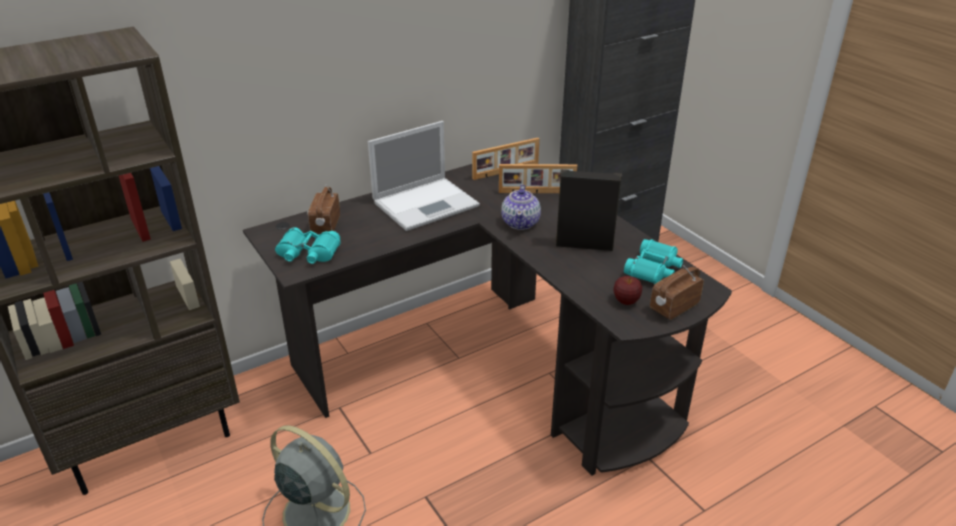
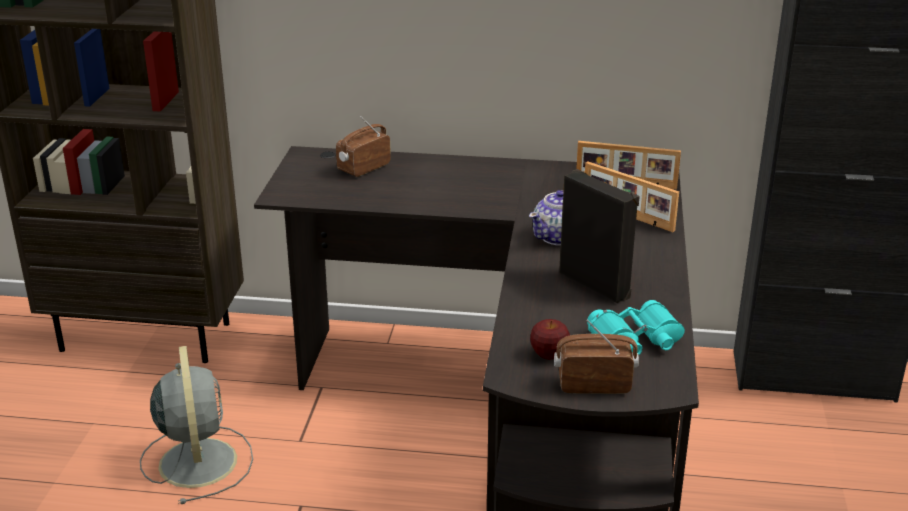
camera: 40 degrees right, 5 degrees down
(308, 253) = (313, 185): turquoise binoculars -> none
(427, 203) = (490, 183): laptop -> none

